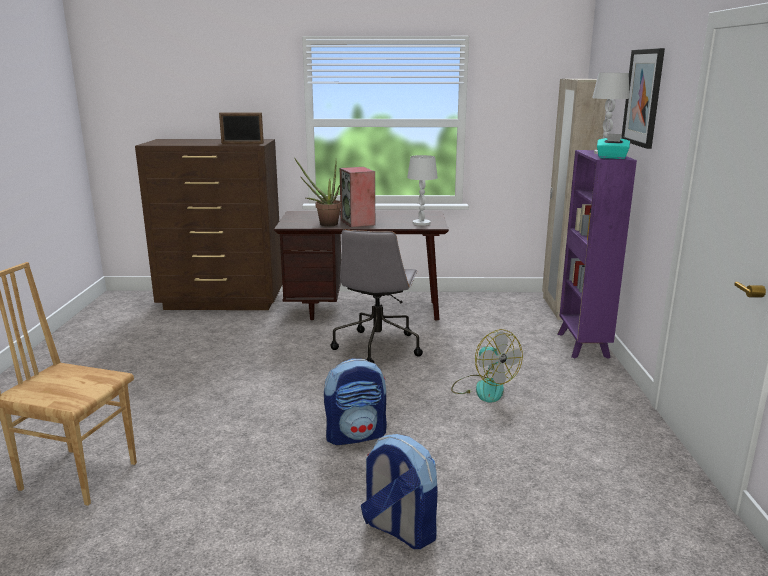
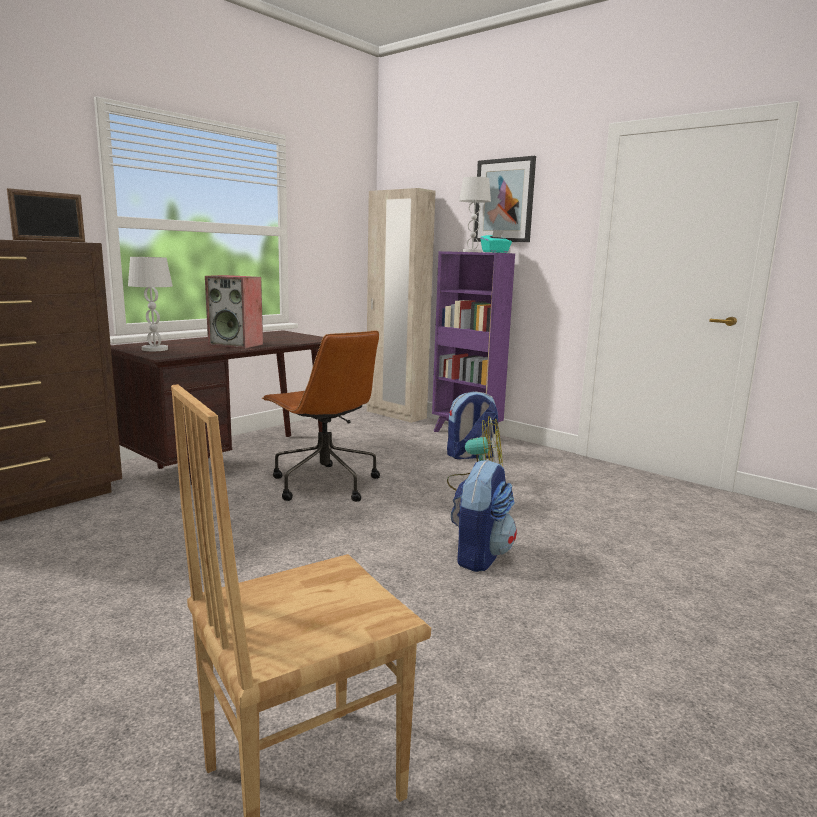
camera: 50 degrees left, 5 degrees down
(324, 224) = (204, 350): potted plant -> none
(377, 346) = (323, 484): grey office chair -> brown office chair
(399, 530) = (664, 598): backpack -> backpack (470, 456)
(421, 223) = (301, 339): white table lamp -> white table lamp (154, 349)

